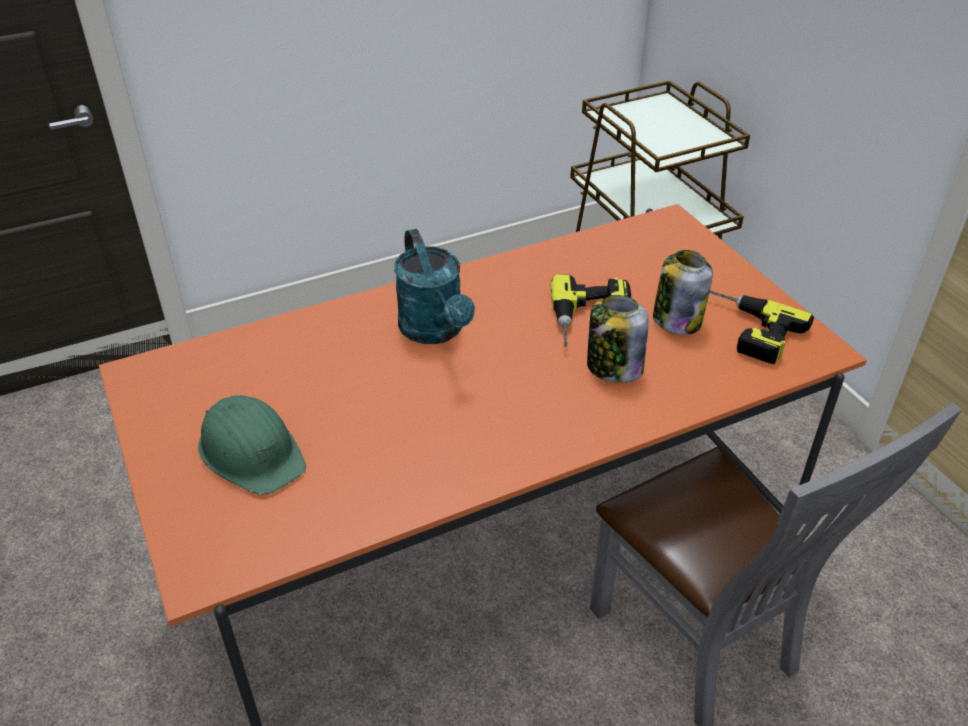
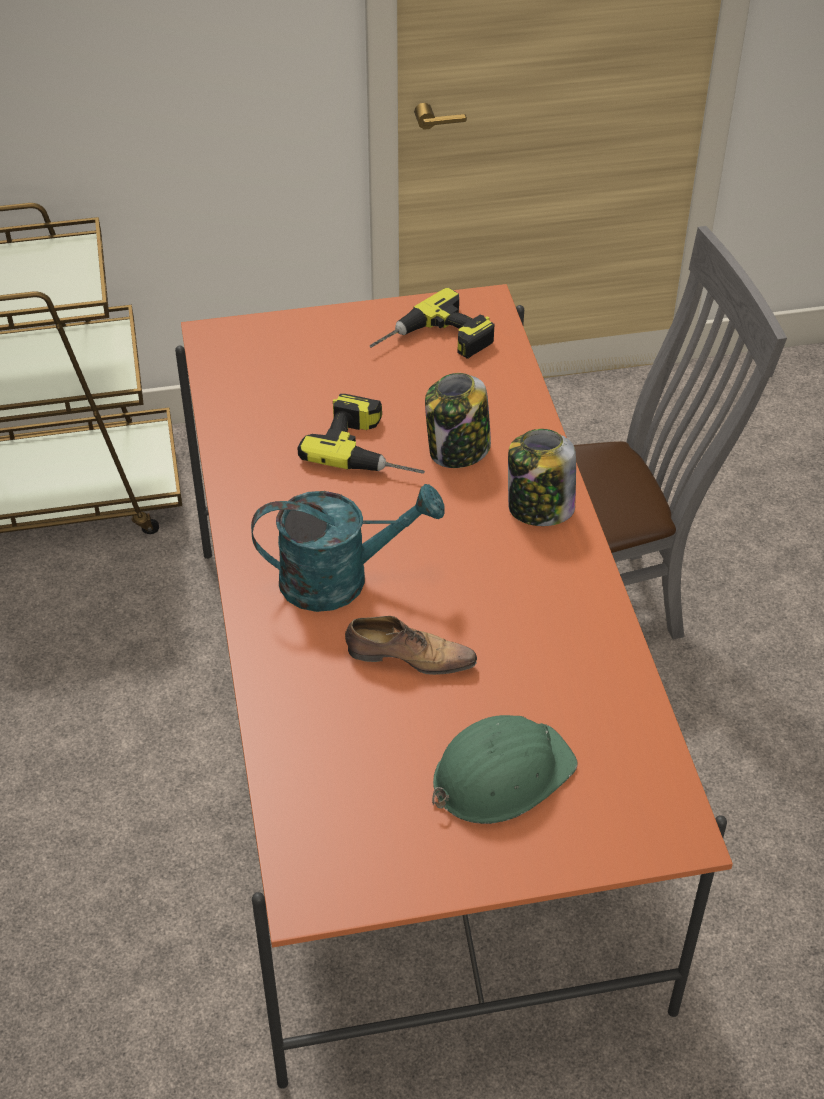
camera: 75 degrees left, 5 degrees up
(364, 380) = (408, 657): none -> shoe
(676, 319) = (398, 384): jar -> jar (539, 508)

